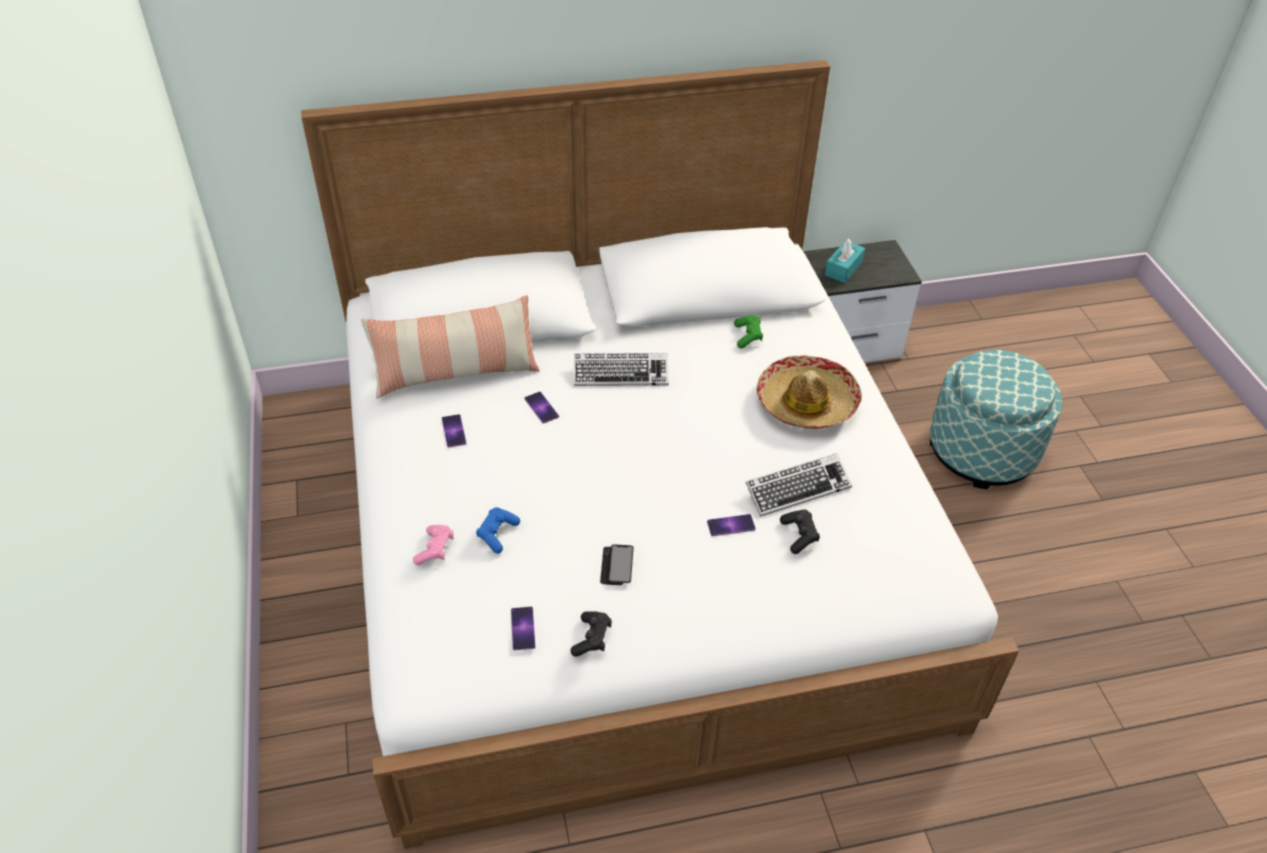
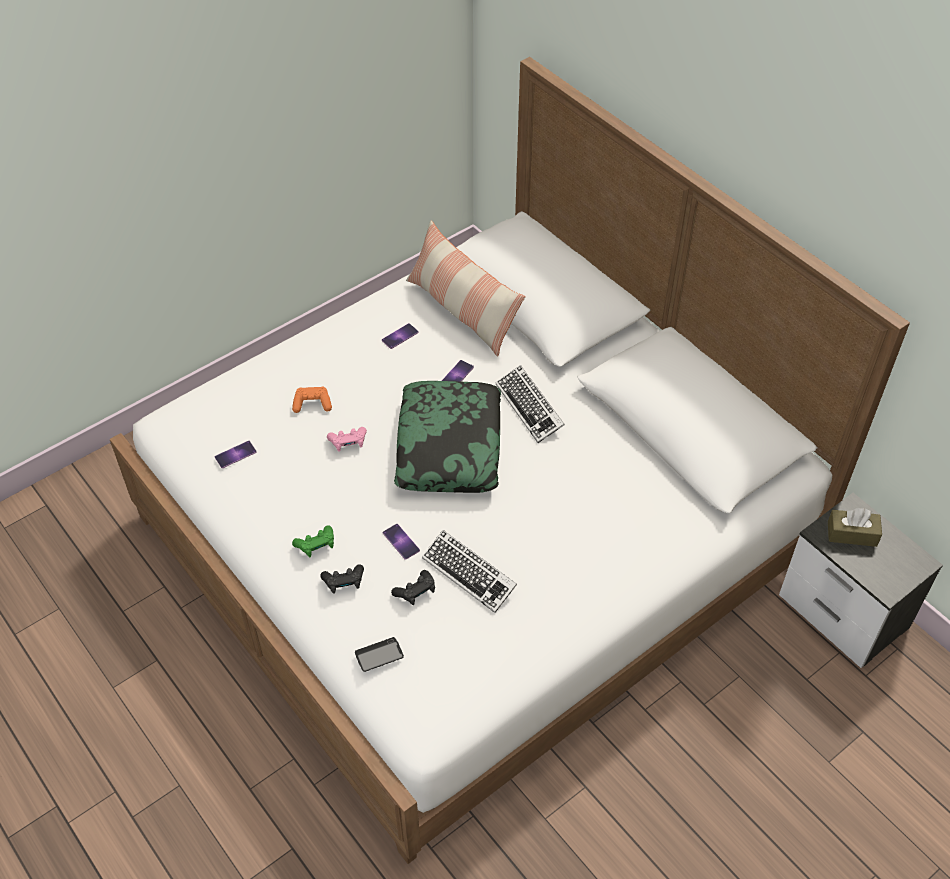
camera: 65 degrees right, 5 degrees up
(435, 550) = (280, 377): pink game controller -> pink game controller (348, 443)
(497, 534) = (312, 404): blue game controller -> orange game controller
(592, 639) = (245, 497): black game controller -> black game controller (344, 582)
(617, 566) = (320, 485): phone -> phone (379, 655)
(632, 446) = (450, 447): none -> pillow
(748, 336) = (641, 476): green game controller -> green game controller (316, 545)
(806, 403) = (581, 547): hat -> none
(843, 268) = (852, 534): turquoise tissue box -> brown tissue box
(982, 450) = (774, 784): ottoman -> none

